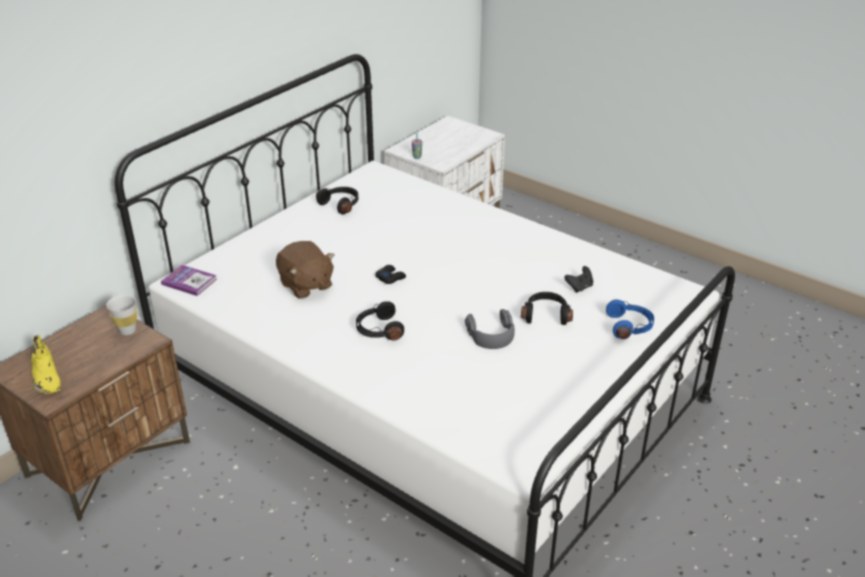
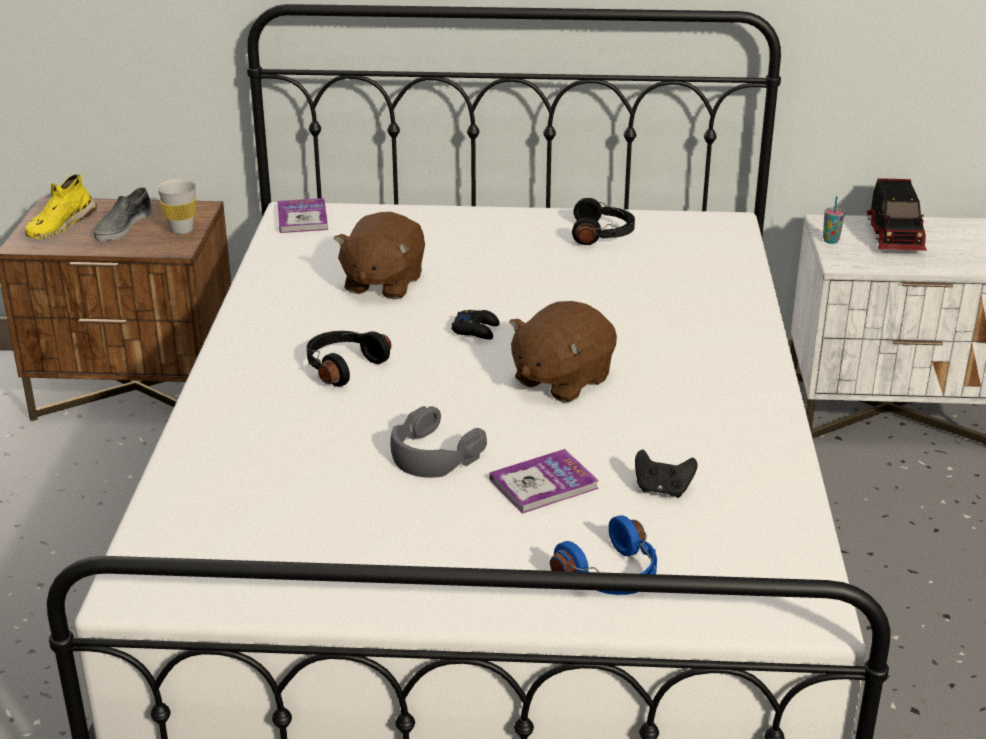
camera: 55 degrees right, 5 degrees down
(86, 351) = (122, 226): none -> grey shoe
(433, 142) = (895, 236): none -> toy truck
(465, 274) = (561, 380): none -> brown plush toy
(546, 314) = (543, 484): black headphones -> book

